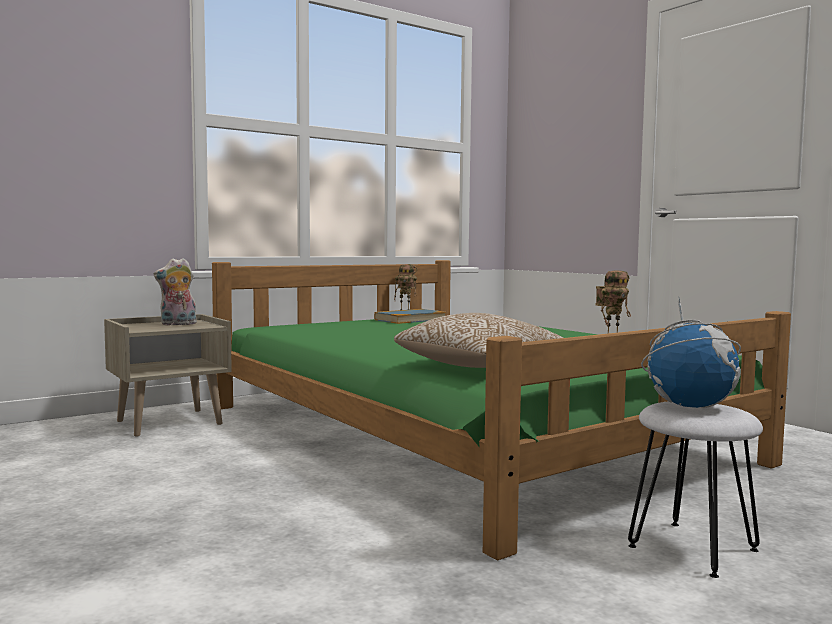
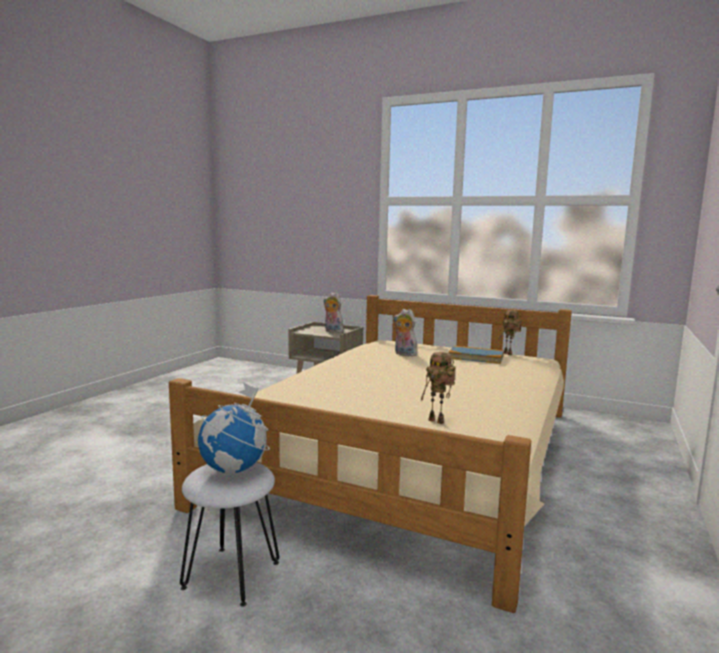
camera: 60 degrees right, 5 degrees up
(352, 328) = (404, 354): none -> plush toy
(461, 432) = (411, 453): green bed -> beige bed
(480, 366) = (287, 399): pillow -> none

